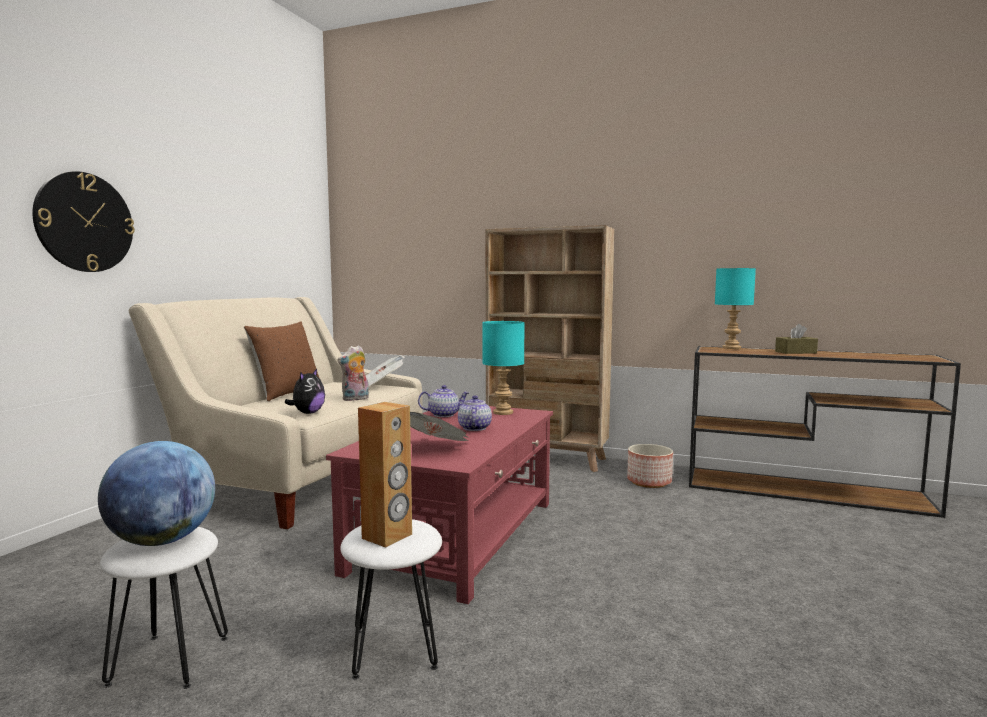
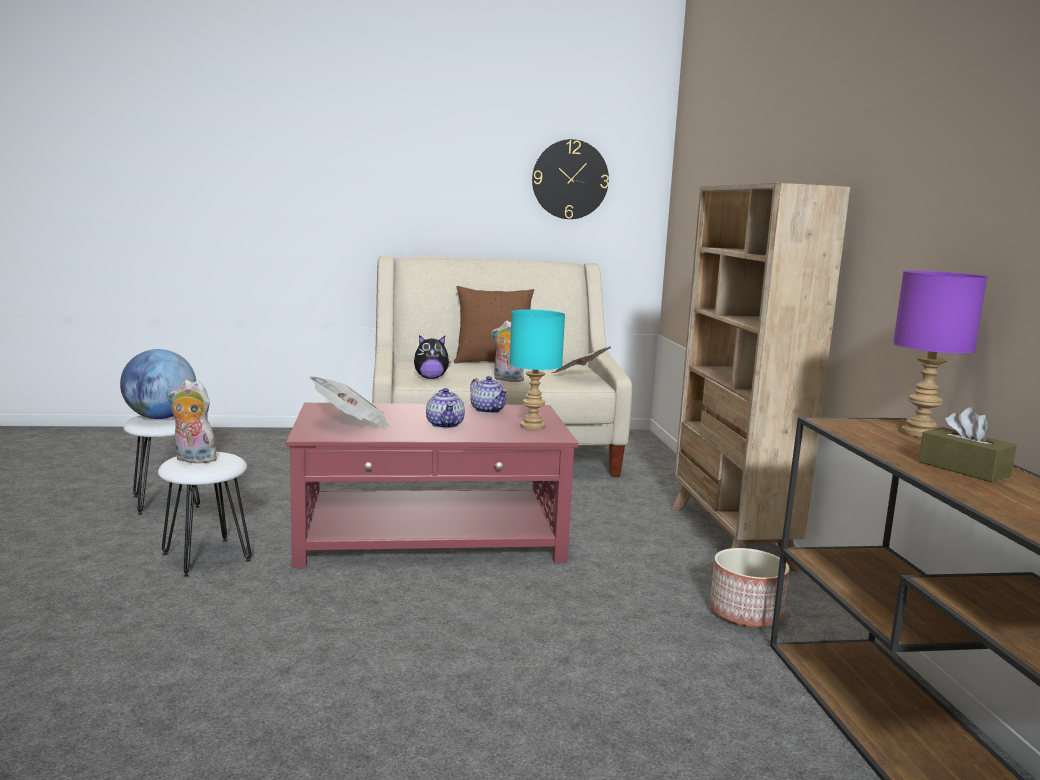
camera: 60 degrees right, 5 degrees up
(84, 222) = (351, 185): wall clock -> wall clock (570, 179)
(387, 536) = (192, 460): brown speaker -> plush toy
(474, 428) = (445, 425): teapot -> teapot turned 105 degrees clockwise
(732, 348) = (921, 433): turquoise table lamp -> purple table lamp

